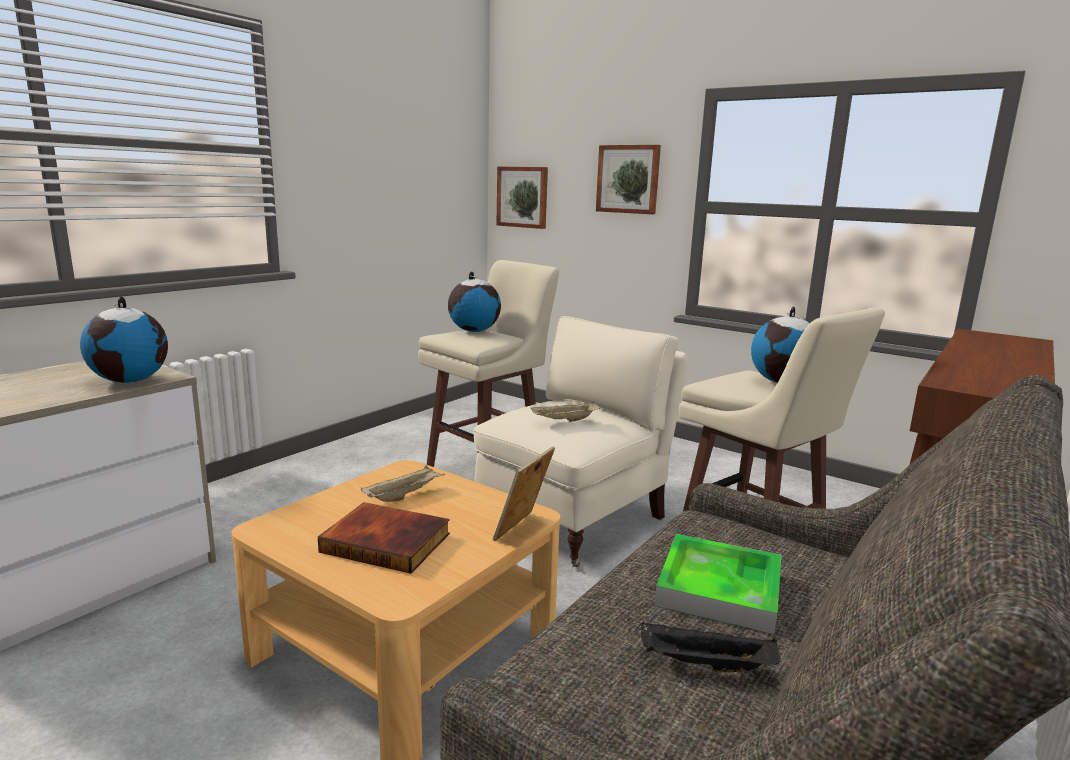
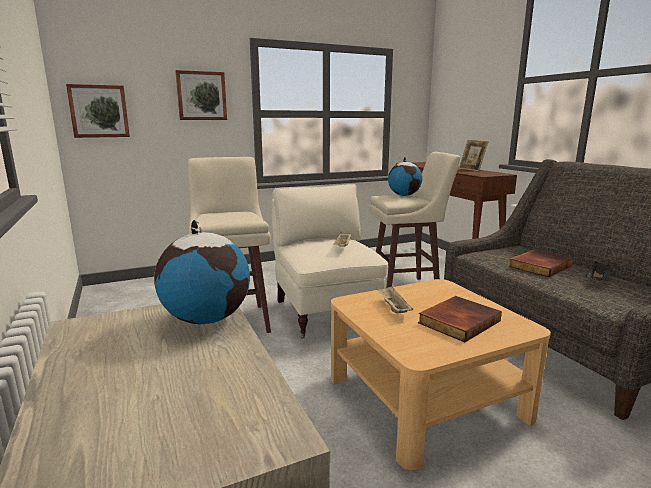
camera: 60 degrees left, 0 degrees up
(474, 331) = (213, 214): globe -> none
(523, 529) = (457, 289): picture frame -> picture frame (471, 169)
(719, 588) = (539, 266): tray -> book

